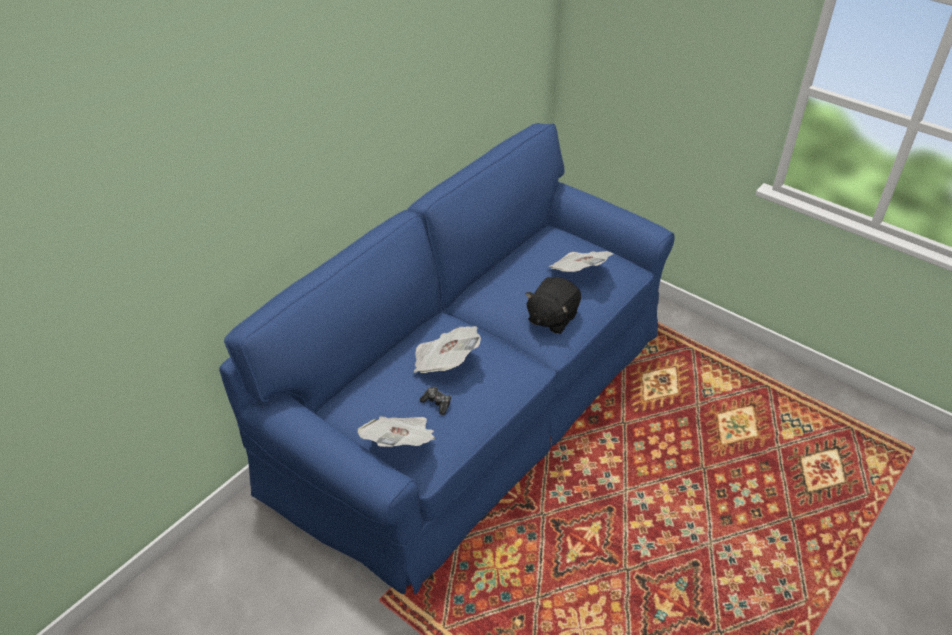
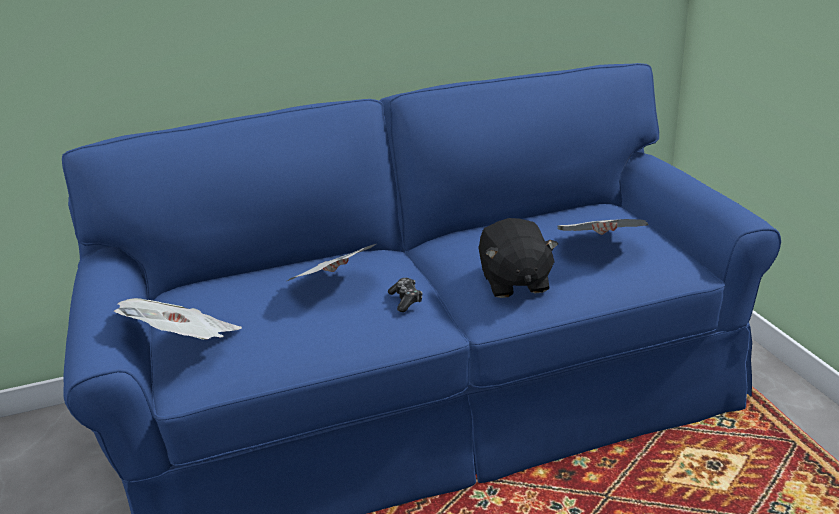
camera: 35 degrees right, 15 degrees down
(437, 403) = (273, 319): game controller -> game controller (406, 300)
(552, 318) = (514, 282): black plush toy -> black plush toy turned 75 degrees counterclockwise

